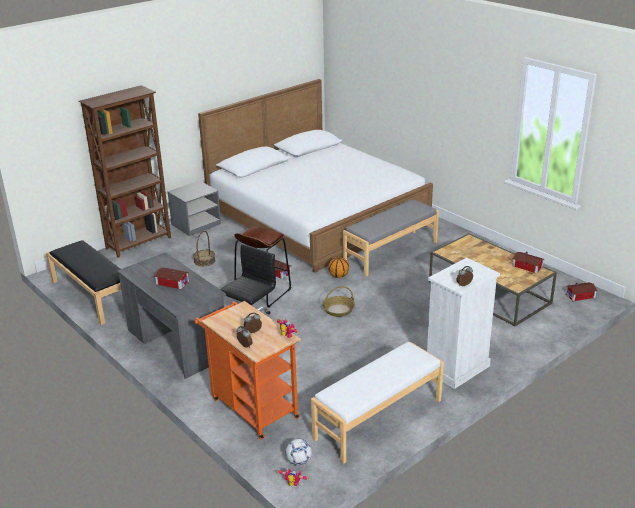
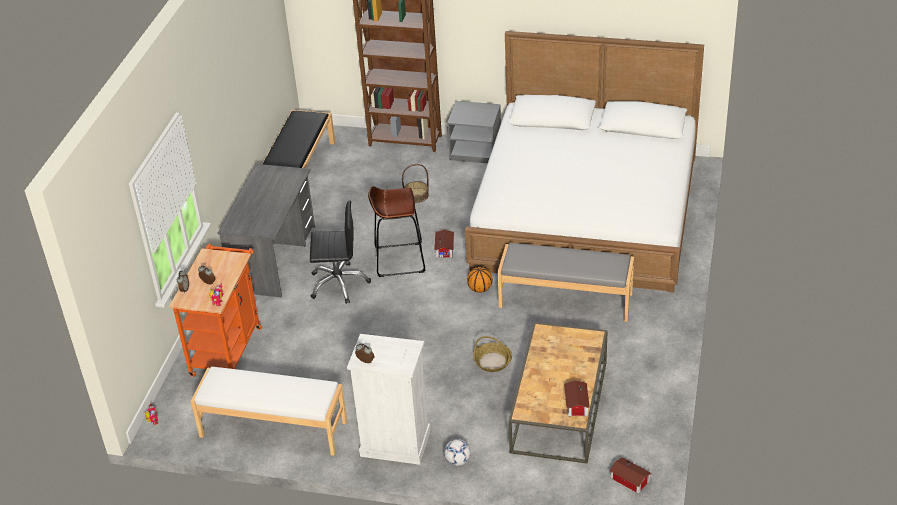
camera: 55 degrees right, 10 degrees up
(172, 282) = (265, 201): toy house -> none
(299, 461) = (182, 411): football -> football (457, 461)
(338, 310) = (418, 320): basket -> basket (492, 361)

